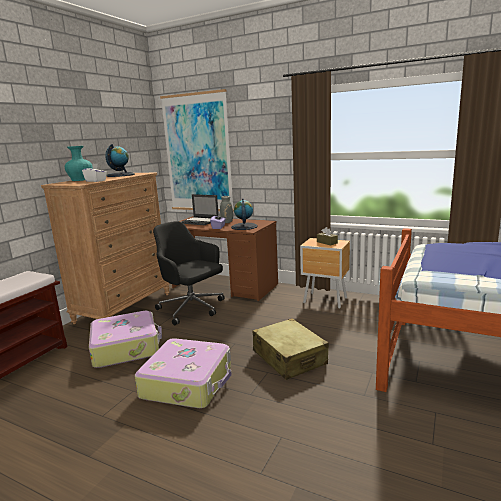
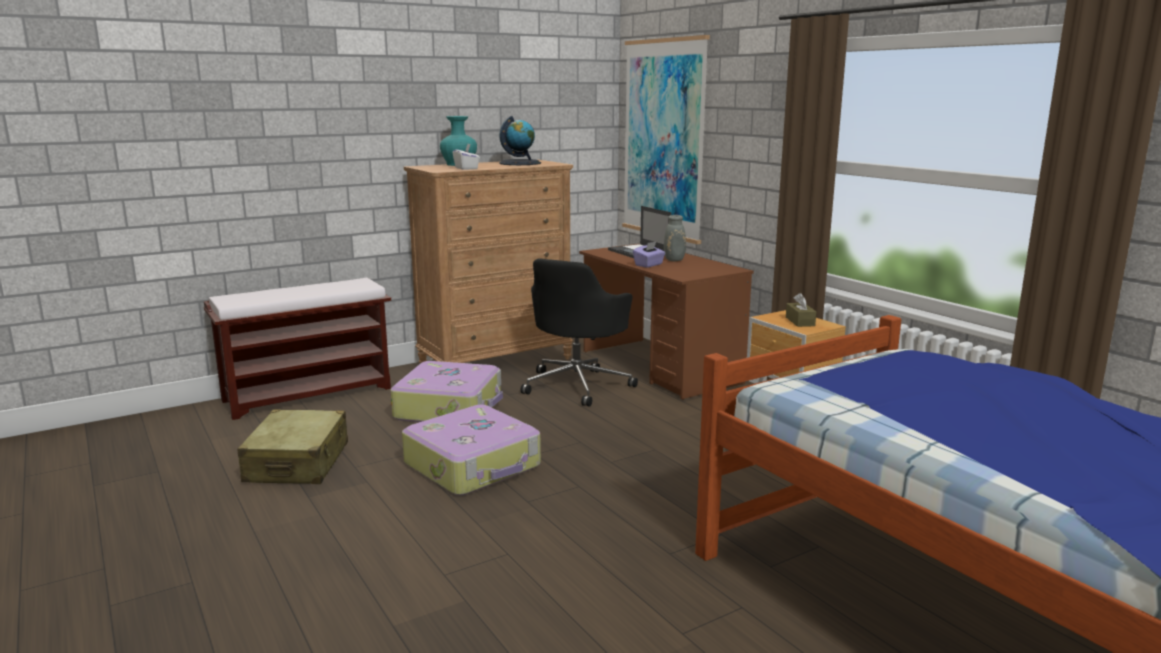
camera: 30 degrees right, 0 degrees up
(192, 309) = (578, 385): black office chair -> black office chair turned 135 degrees counterclockwise
(244, 226) = (685, 271): globe -> none
(289, 358) = (629, 480): beige suitcase -> beige suitcase (298, 463)

